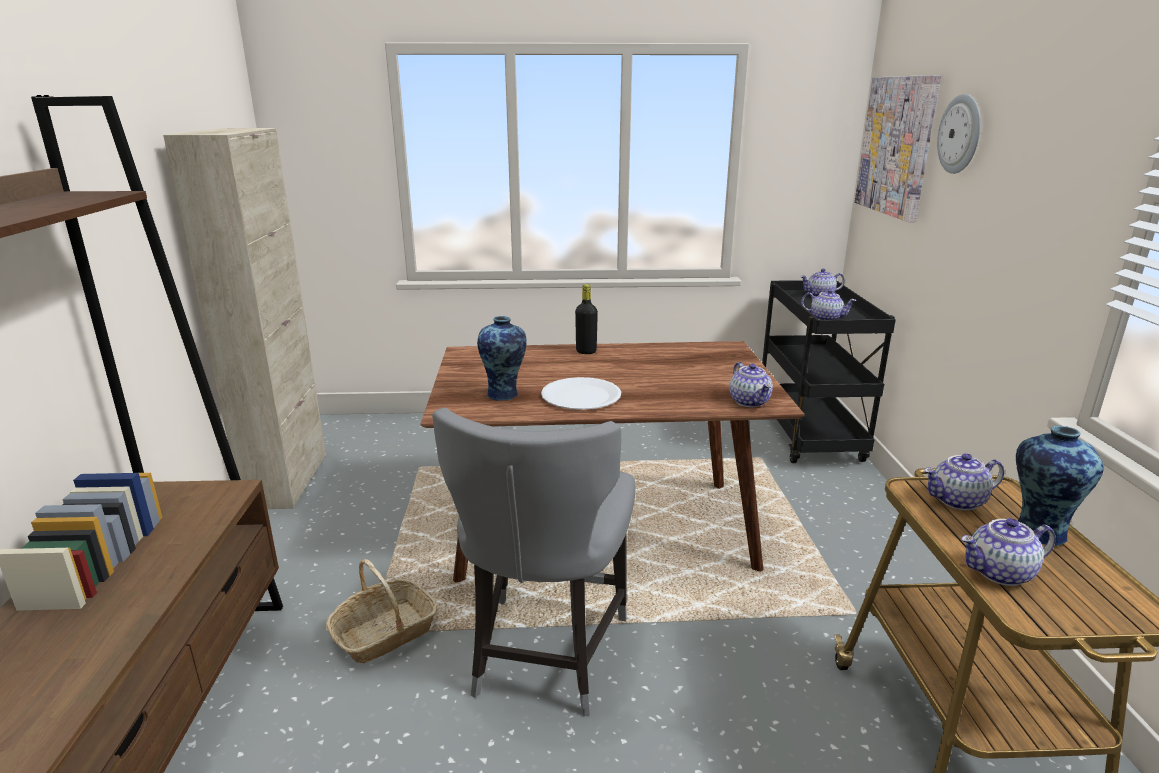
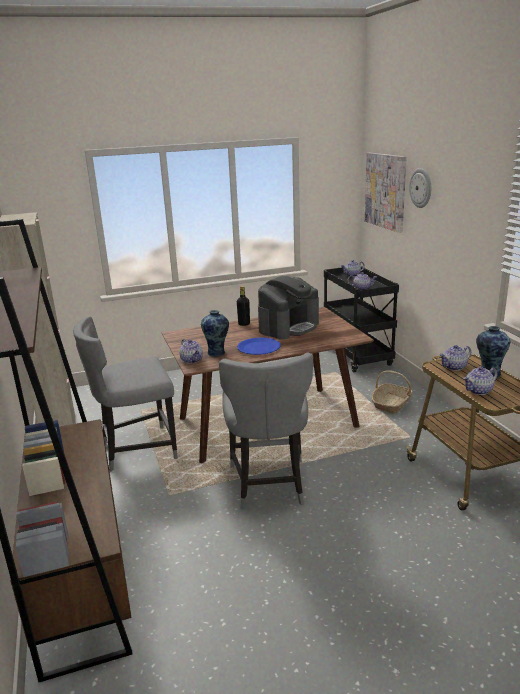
camera: 15 degrees left, 0 degrees up
(373, 535) = (137, 450): none -> grey chair
(385, 633) = (177, 493): basket -> basket (391, 404)
(581, 396) = (259, 347): white plate -> blue plate
(658, 367) = (288, 327): none -> coffee machine
(750, 402) = (345, 338): teapot -> teapot (192, 360)

